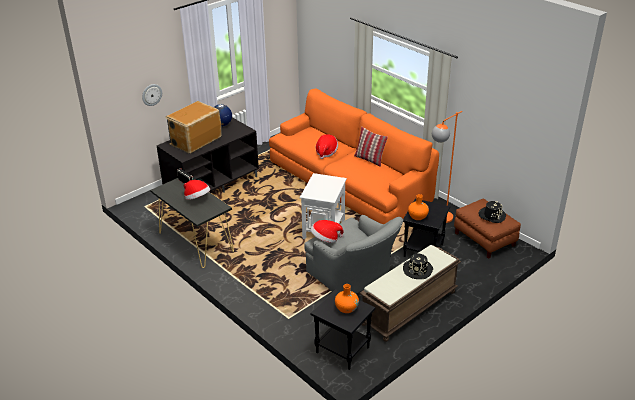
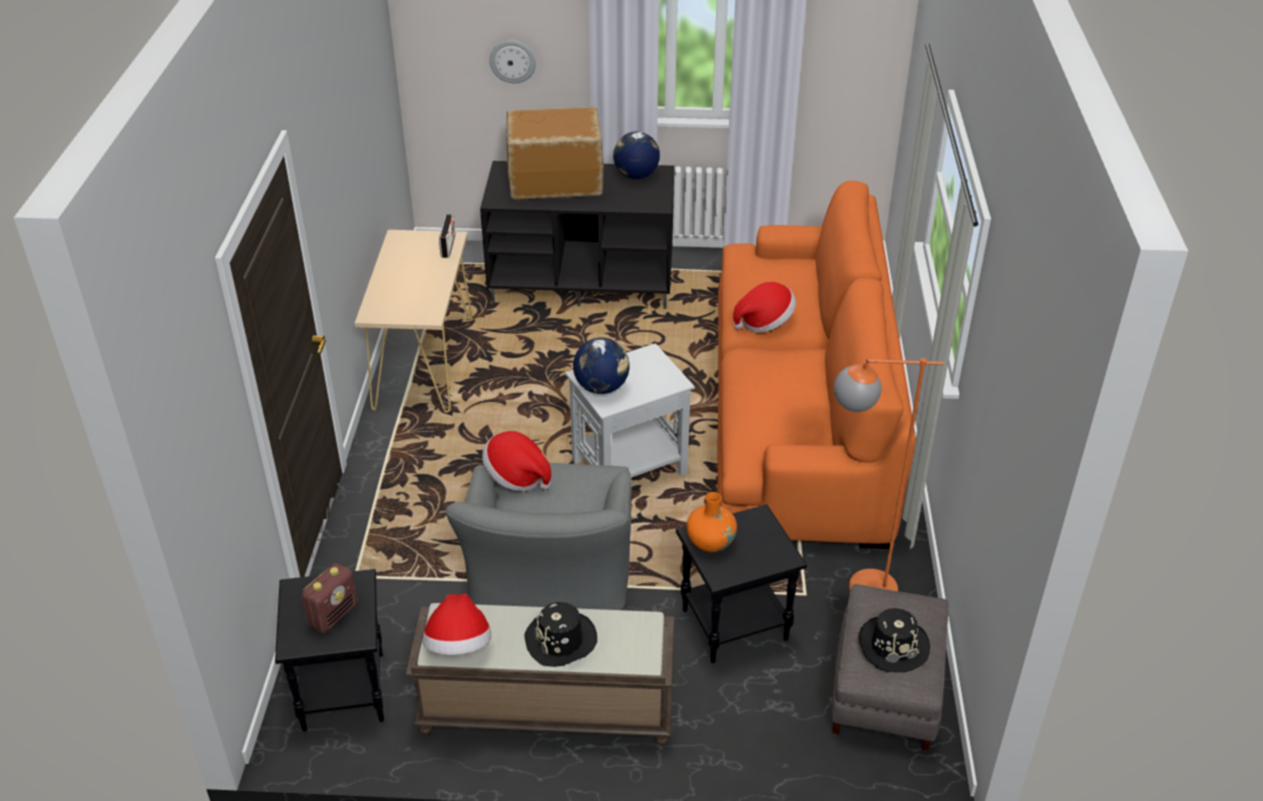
camera: 45 degrees right, 5 degrees up
(195, 242) = (424, 362): black console table -> beige console table
(197, 198) = (421, 281): hat -> hat (459, 646)
(319, 194) = (602, 387): none -> globe
(346, 308) = (333, 614): orange vase -> radio
(369, 159) = (817, 379): pillow -> none
(485, 239) = (886, 691): brown ottoman -> grey ottoman

